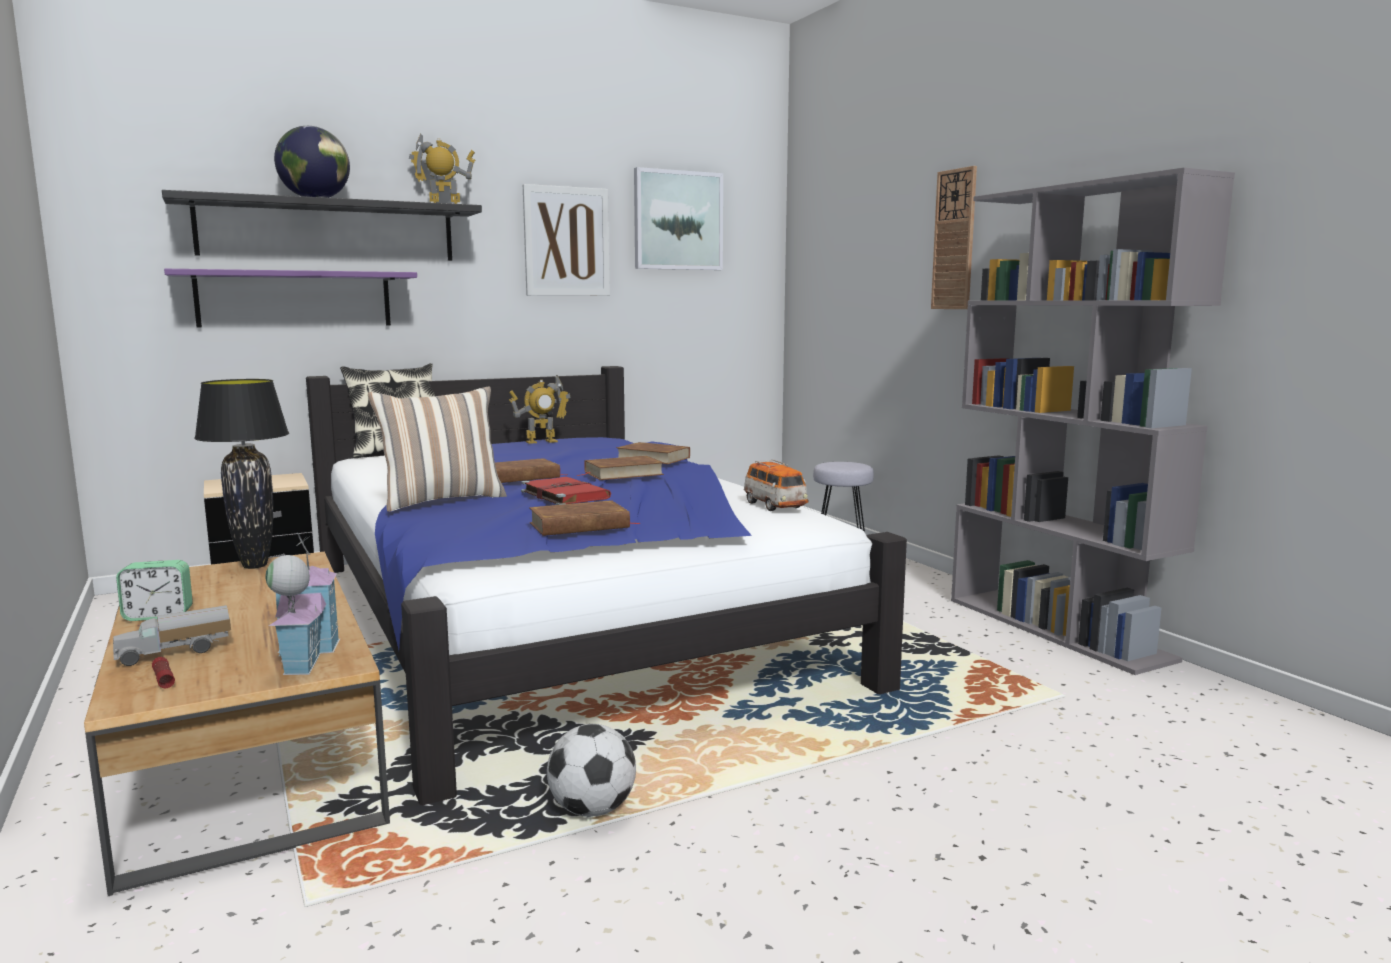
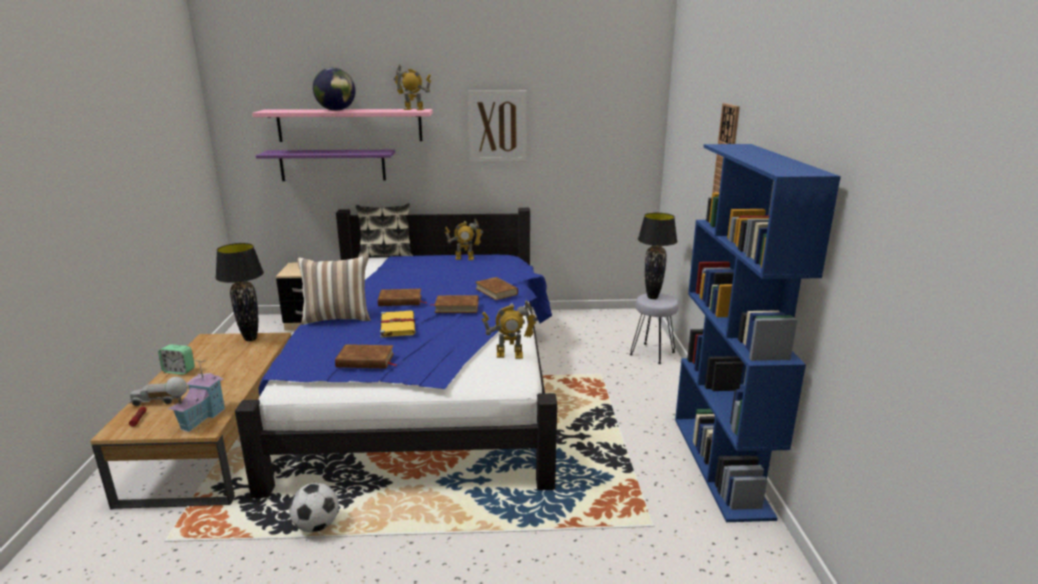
camera: 25 degrees right, 10 degrees up
(328, 230) = (350, 125): black shelf -> pink shelf
(564, 495) = (397, 325): red book -> yellow book
(678, 220) = (579, 109): picture -> none
(775, 506) = (509, 355): toy car -> toy robot
(837, 464) = (653, 297): none -> black table lamp
(1057, 629) = (721, 464): grey bookcase -> blue bookcase

